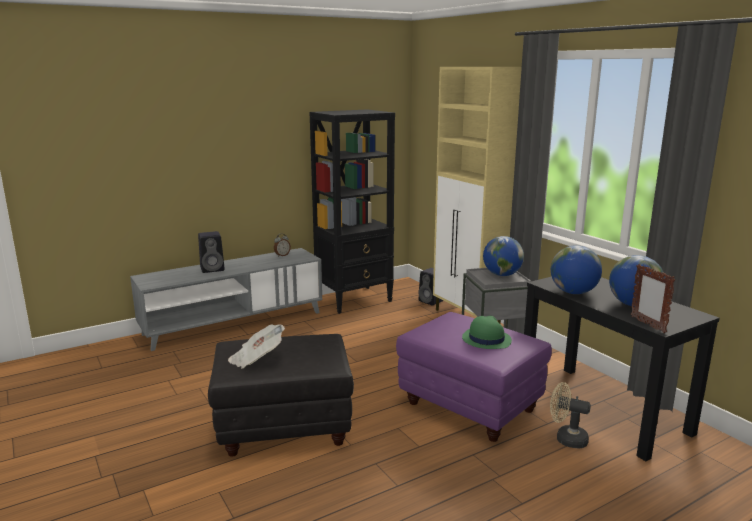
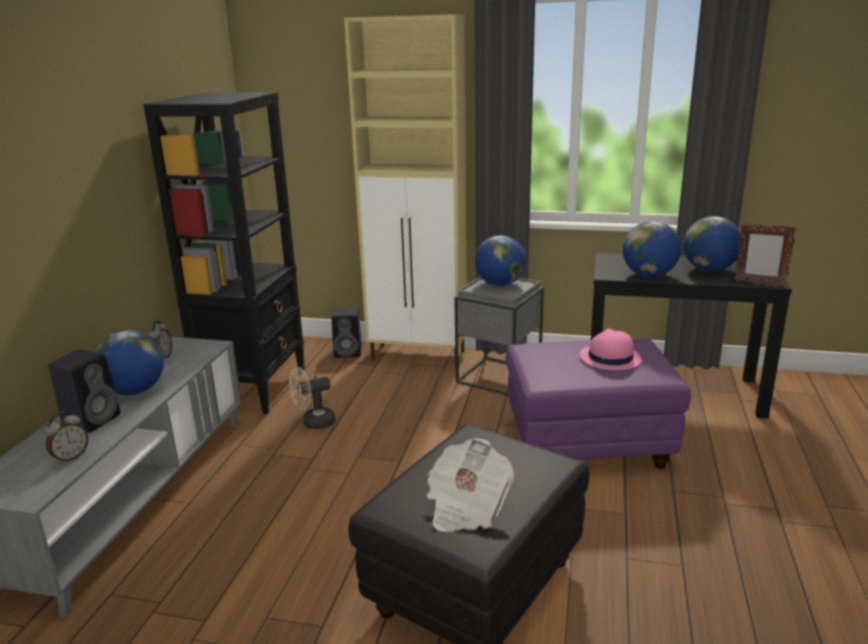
camera: 45 degrees left, 5 degrees up
(182, 278) = (70, 457): none -> alarm clock
(246, 264) = (135, 391): none -> globe
(486, 339) = (609, 358): green hat -> pink hat
(566, 438) = (699, 431): beige fan -> beige fan (313, 423)

